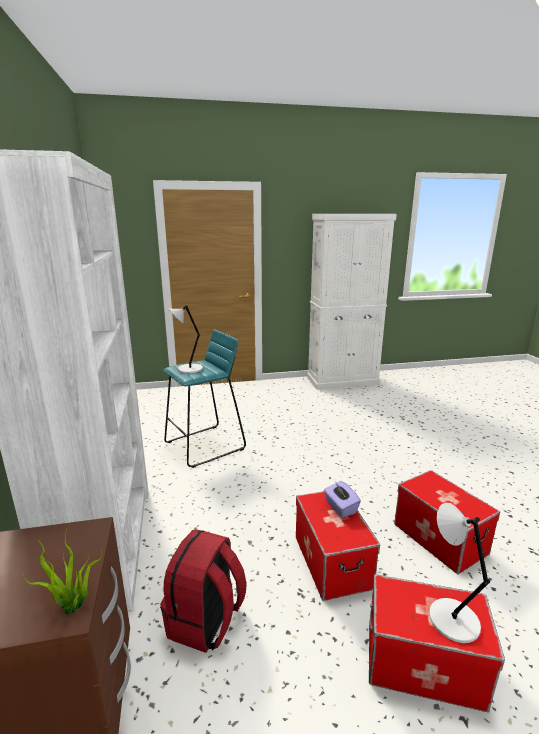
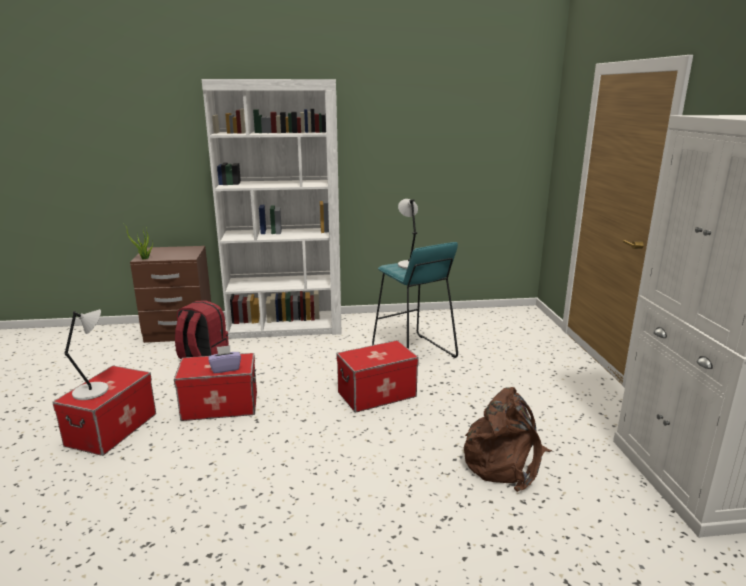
camera: 95 degrees right, 0 degrees up
(350, 417) = (505, 462): none -> brown backpack
(439, 538) = (209, 474): storage box -> storage box (377, 394)

